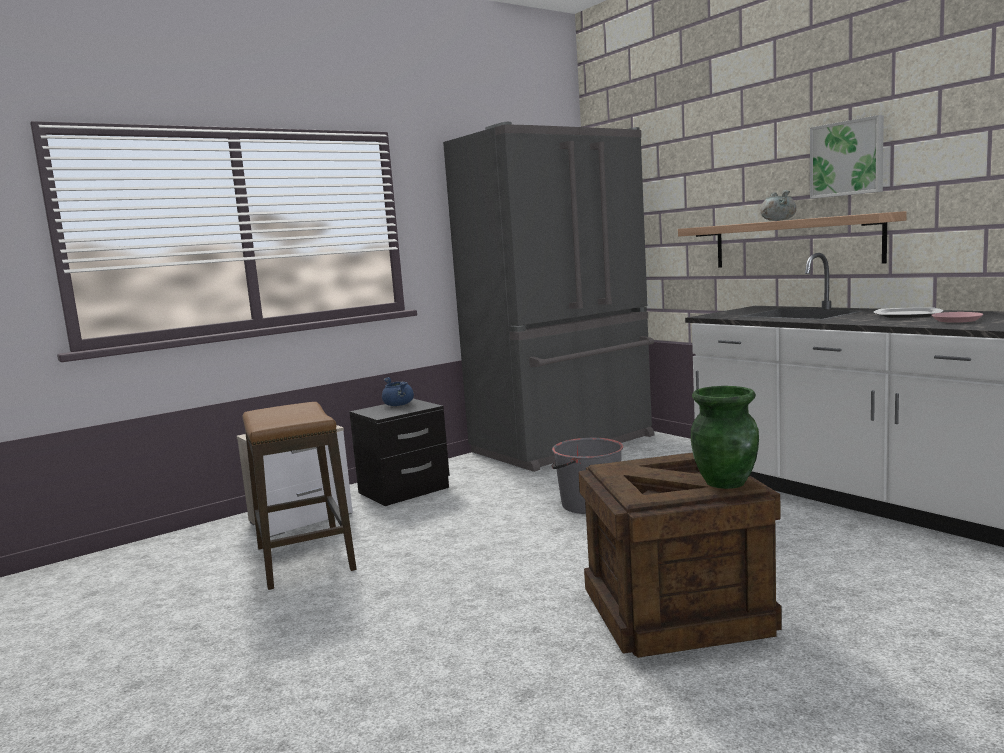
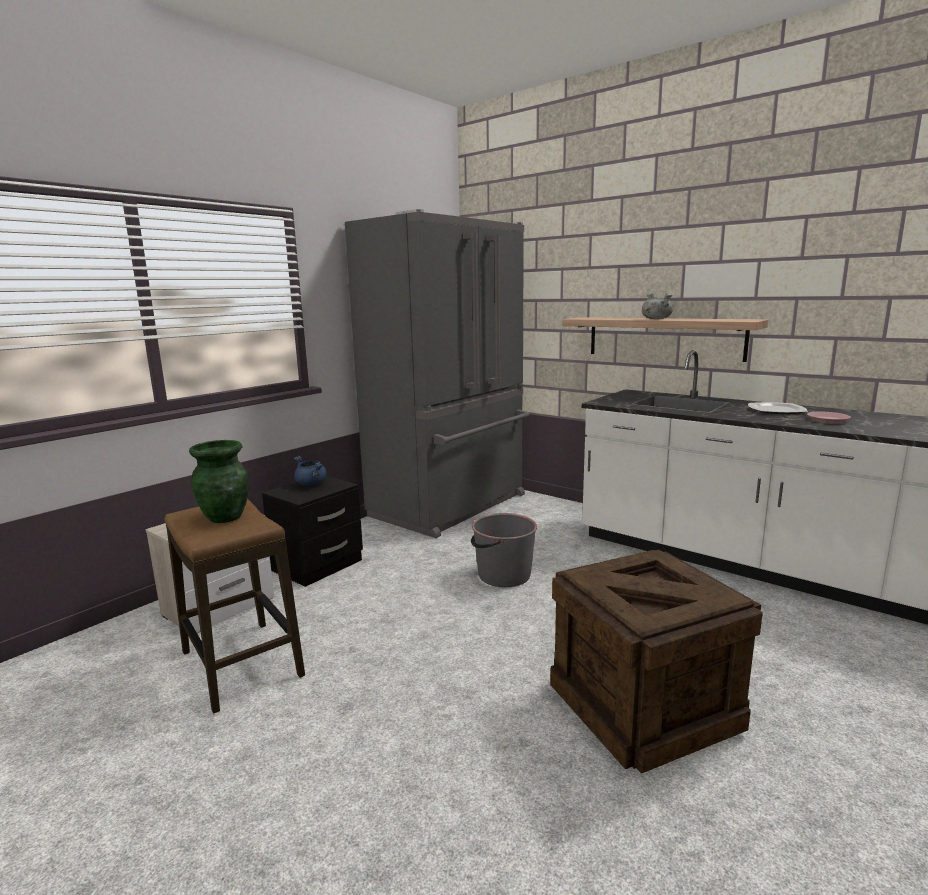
camera: 15 degrees left, 5 degrees up
(726, 482) = (709, 593): green vase -> green vase (226, 517)
(847, 158) = (718, 269): picture -> none

